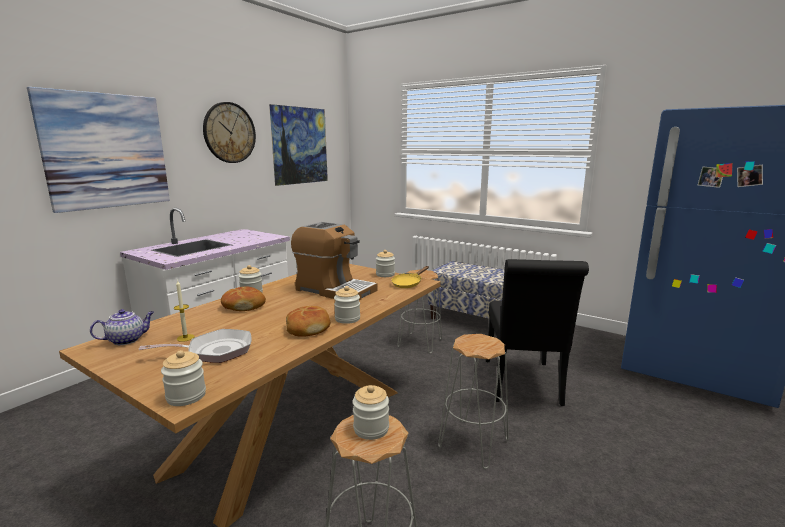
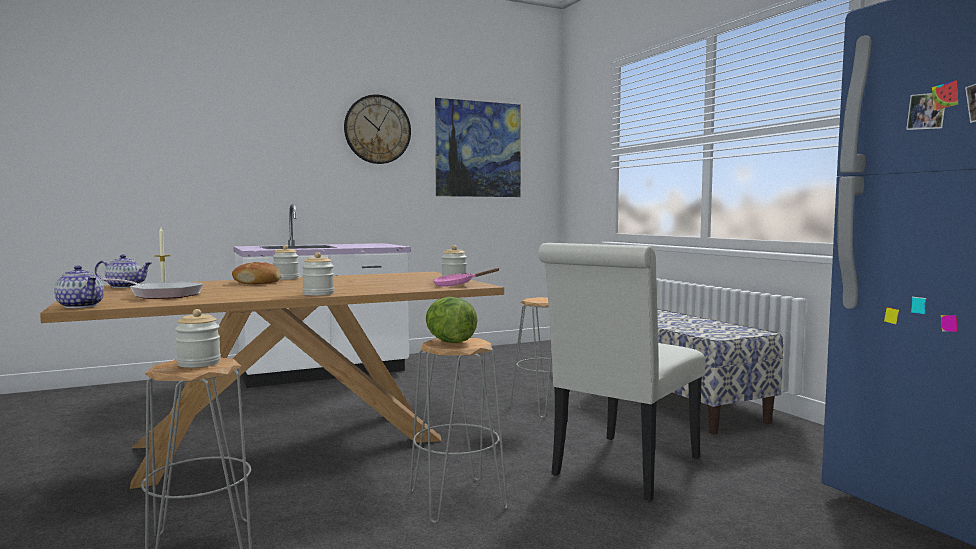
camera: 30 degrees right, 10 degrees down
(106, 151) = (235, 142): picture -> none
(186, 396) = (80, 306): jar -> teapot
(308, 328) = (267, 294): bread -> none
(334, 290) = (366, 282): coffee machine -> none
(408, 284) = (457, 285): yellow frying pan -> pink frying pan
(474, 343) = (449, 342): none -> lettuce
(523, 385) = (622, 470): black chair -> white chair

